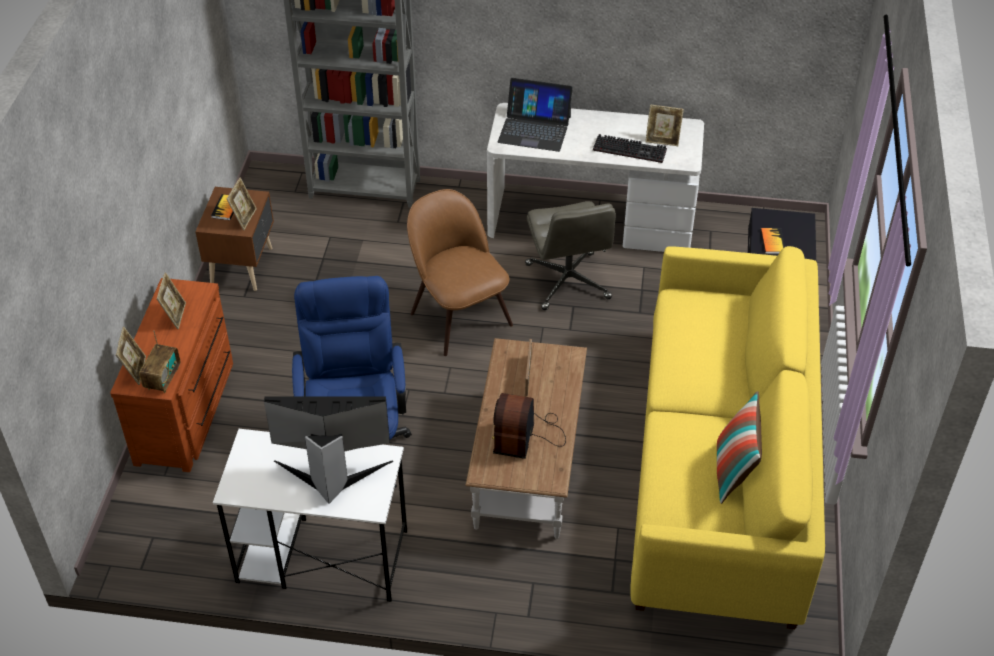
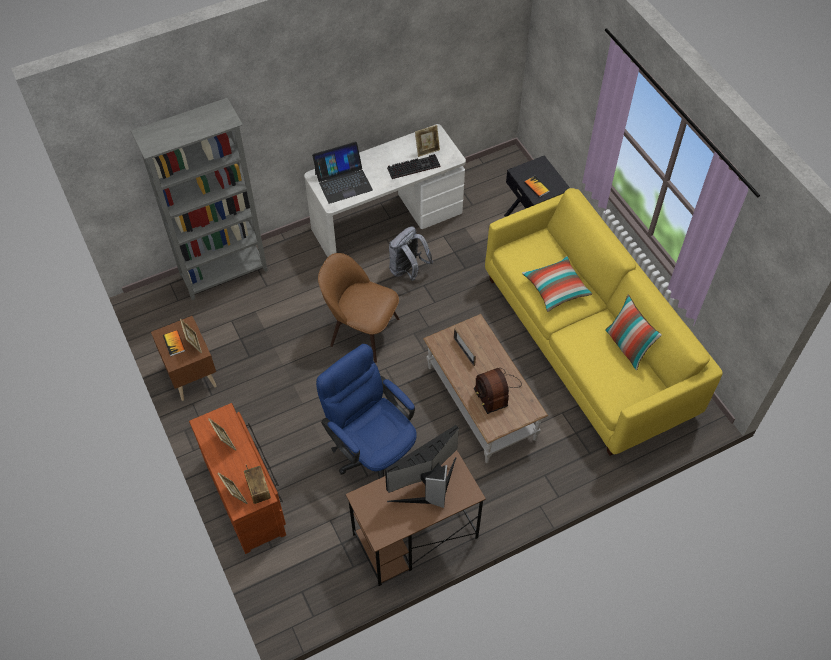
camera: 35 degrees left, 10 degrees up
(321, 556) = (414, 536): white desk -> brown desk
(568, 282) = (408, 270): grey office chair -> grey backpack
(698, 362) = (556, 289): none -> pillow

